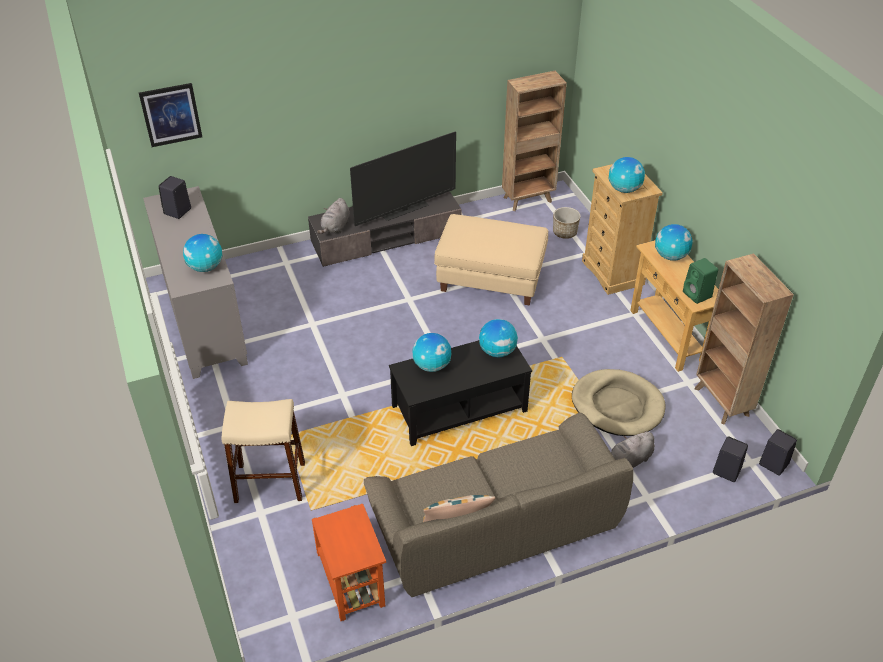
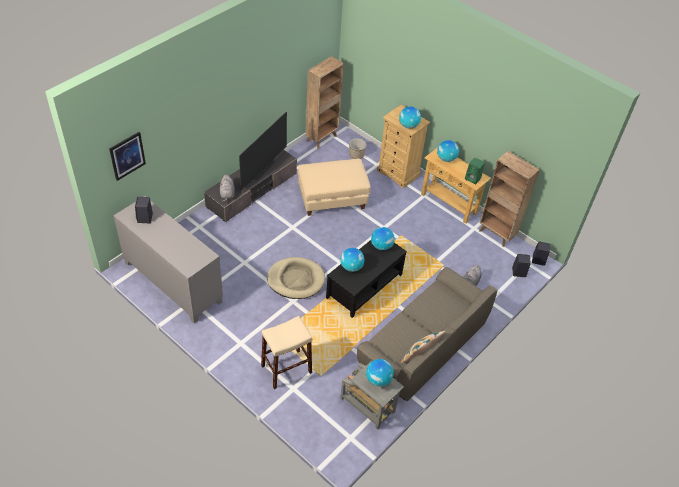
camera: 30 degrees left, 5 degrees up
(206, 267) = (194, 251): globe -> globe (378, 379)
(351, 581) = (368, 406): orange side table -> grey side table
(617, 405) = (446, 254): beige dog bed -> beige dog bed (296, 280)

